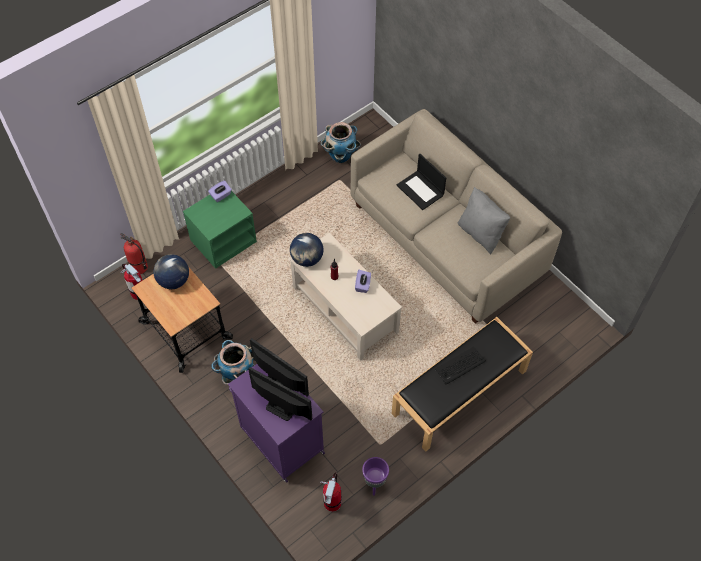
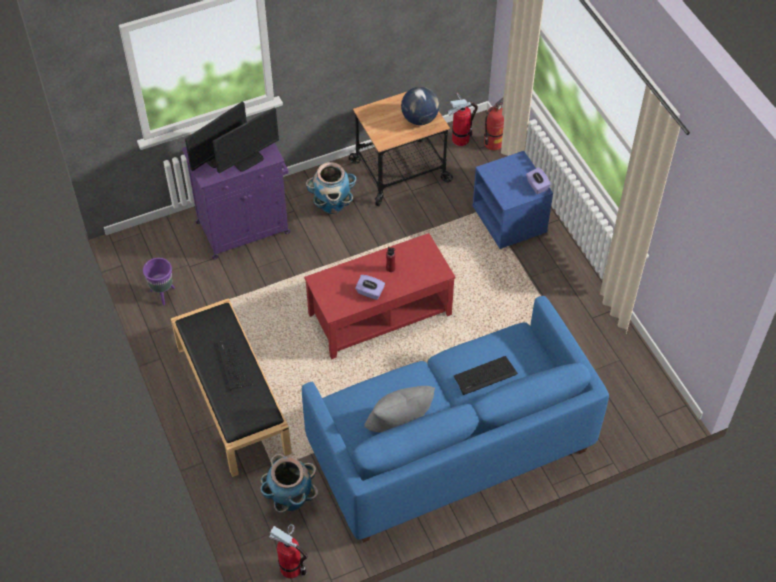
camera: 105 degrees right, 5 degrees down
(223, 240) = (510, 220): green nightstand -> blue nightstand
(307, 259) = (423, 248): globe -> none
(332, 502) = (159, 255): fire extinguisher -> fire extinguisher (291, 568)
(340, 156) = (616, 361): planter -> planter (290, 499)
(345, 309) = (380, 315): beige coffee table -> red coffee table
(421, 190) = (485, 376): laptop -> keyboard
(446, 239) = (449, 446): beige sofa -> blue sofa

